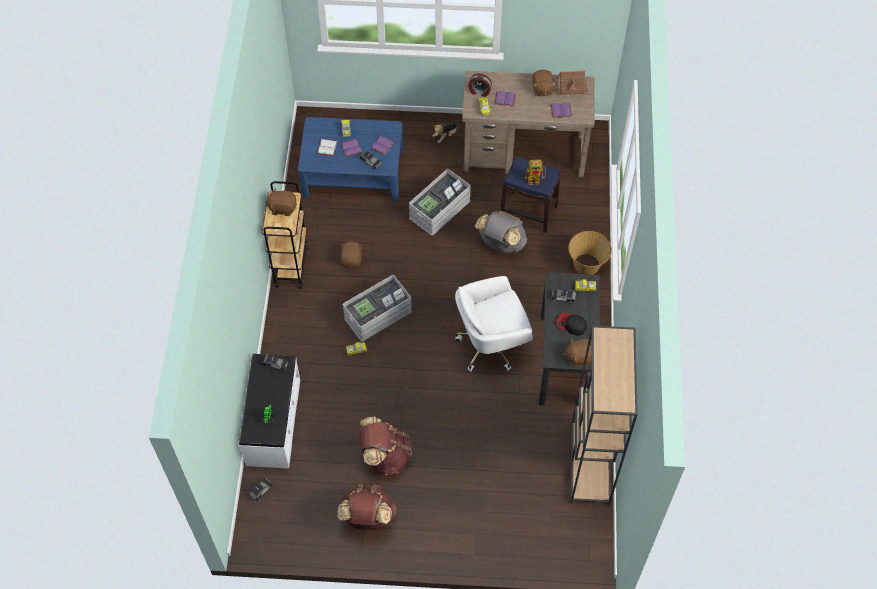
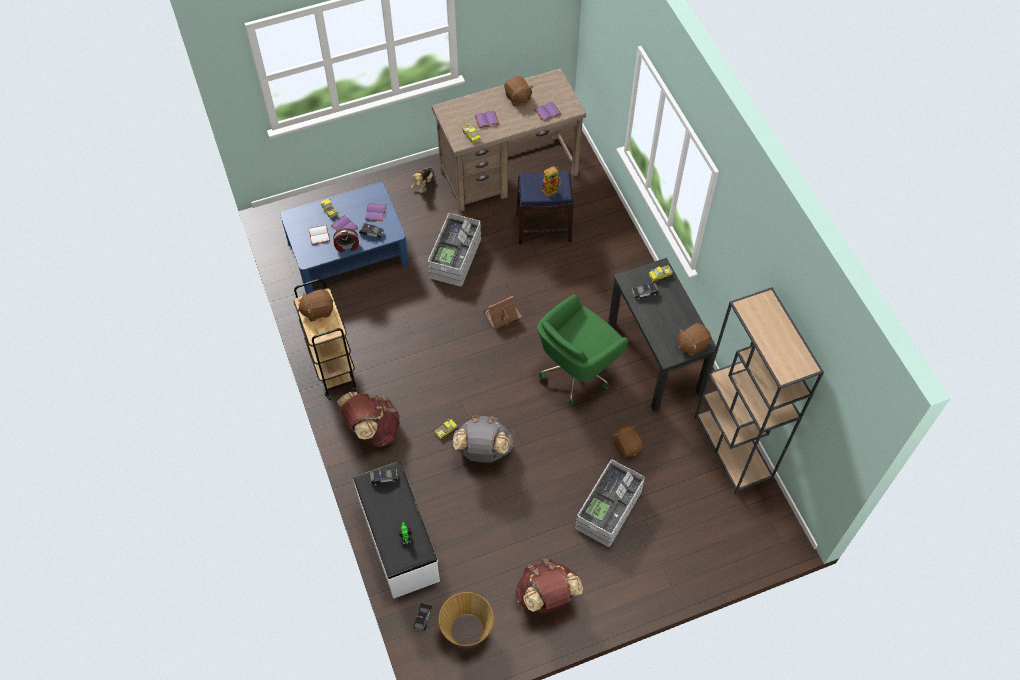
camera: 25 degrees left, 0 degrees up
(352, 259) = (393, 341): brown plush toy -> brown plush toy (627, 445)
(377, 314) = (448, 385): grey storage box -> grey storage box (608, 508)
(385, 456) = (531, 526): brown backpack -> brown backpack (372, 429)
(479, 91) = (457, 121): alarm clock -> alarm clock (347, 246)
(491, 346) = (577, 372): white office chair -> green office chair
(501, 244) = (533, 268): grey backpack -> grey backpack (483, 450)
(571, 325) = (667, 316): cap -> none
(572, 87) = (546, 86): toy house -> toy house (502, 315)
(586, 265) = (626, 257): basket -> basket (467, 630)

